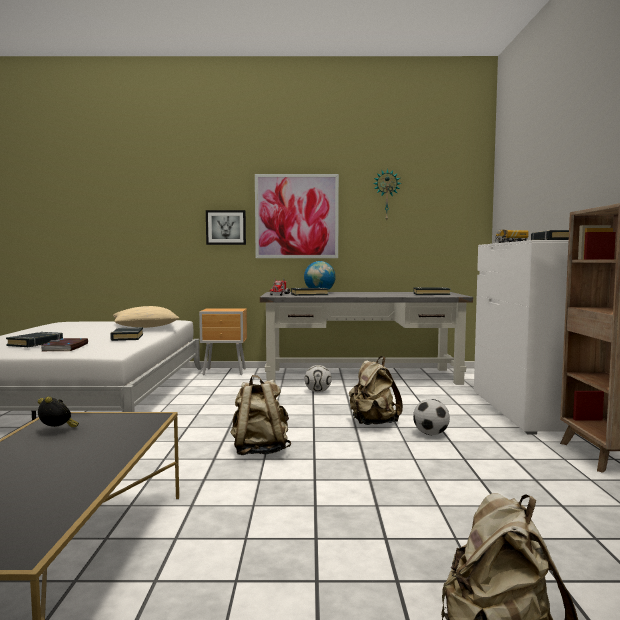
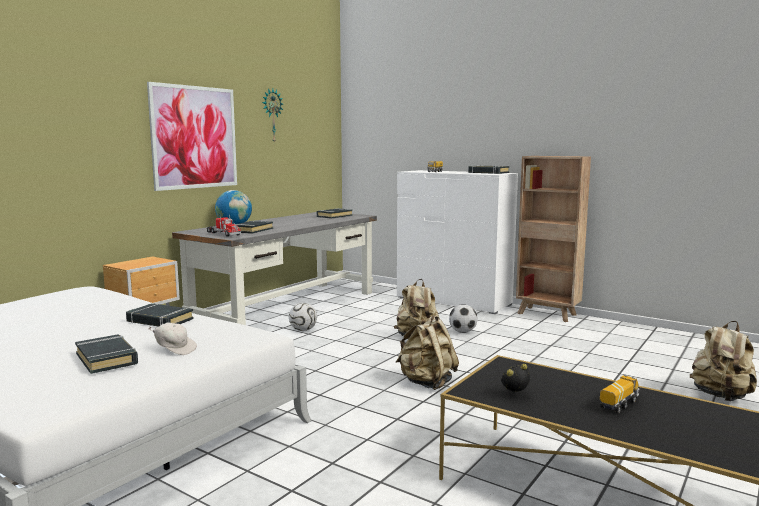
camera: 55 degrees left, 5 degrees up
(47, 470) = (619, 404): none -> toy truck
(65, 347) = (175, 349): book -> white cap
(145, 327) = (99, 304): beige pillow -> none
(226, 227) = (116, 152): picture -> none

